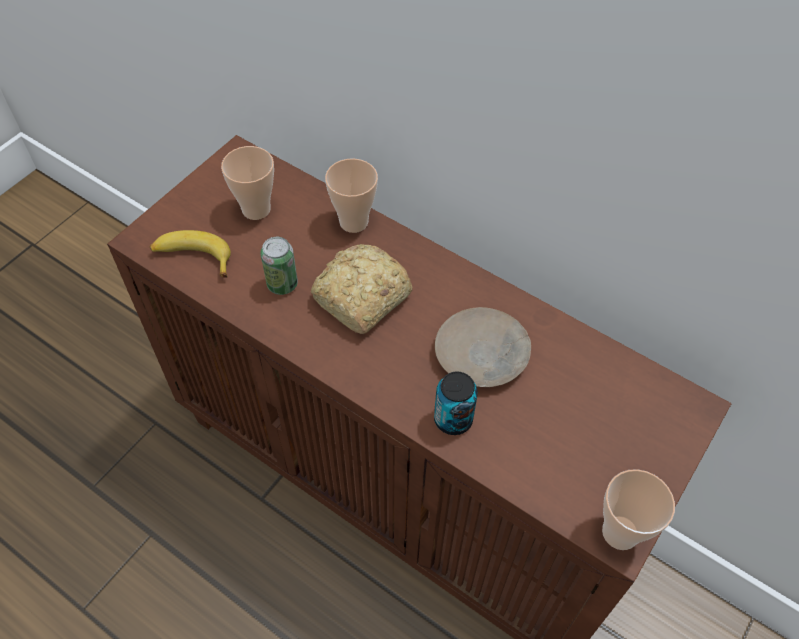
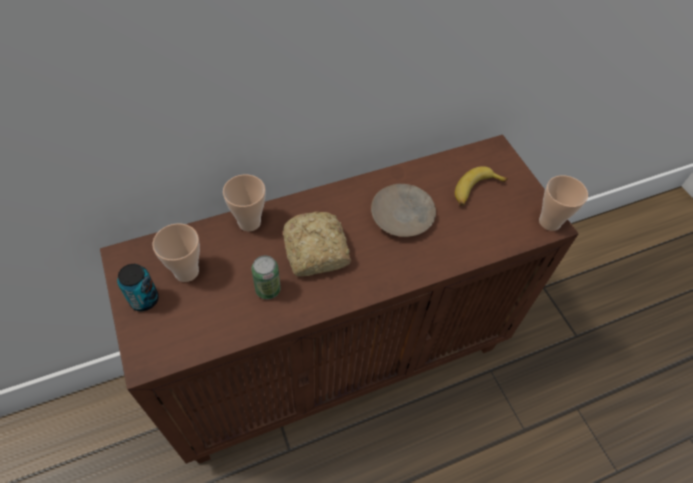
camera: 60 degrees left, 0 degrees up
(193, 258) = (196, 334): banana -> banana (475, 191)
(453, 419) = (437, 254): can -> can (144, 300)

